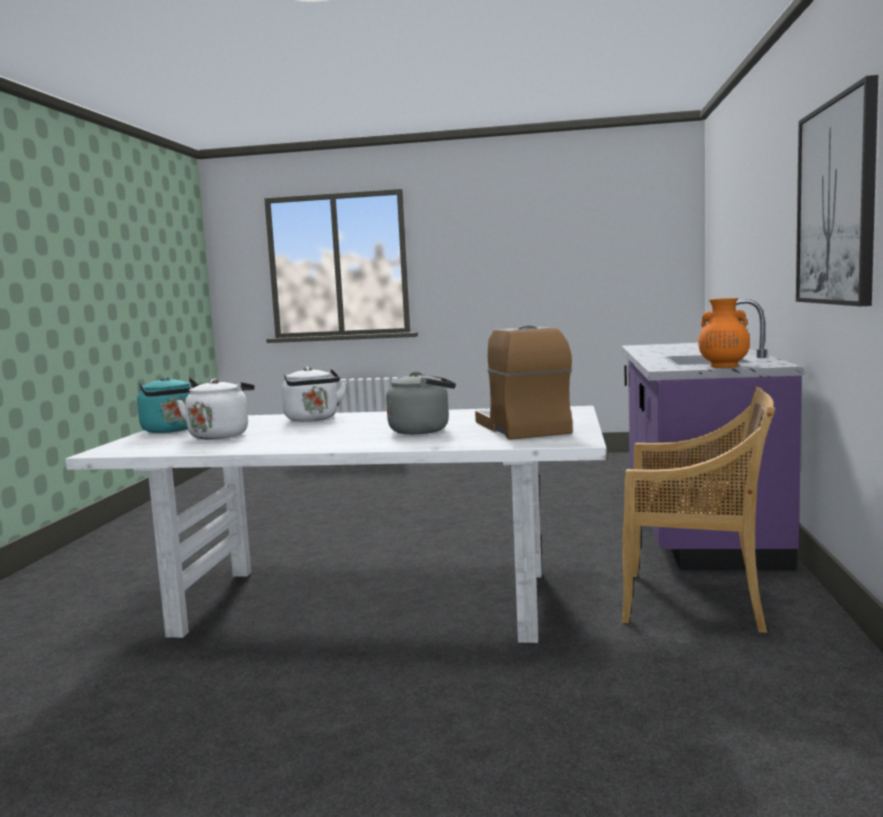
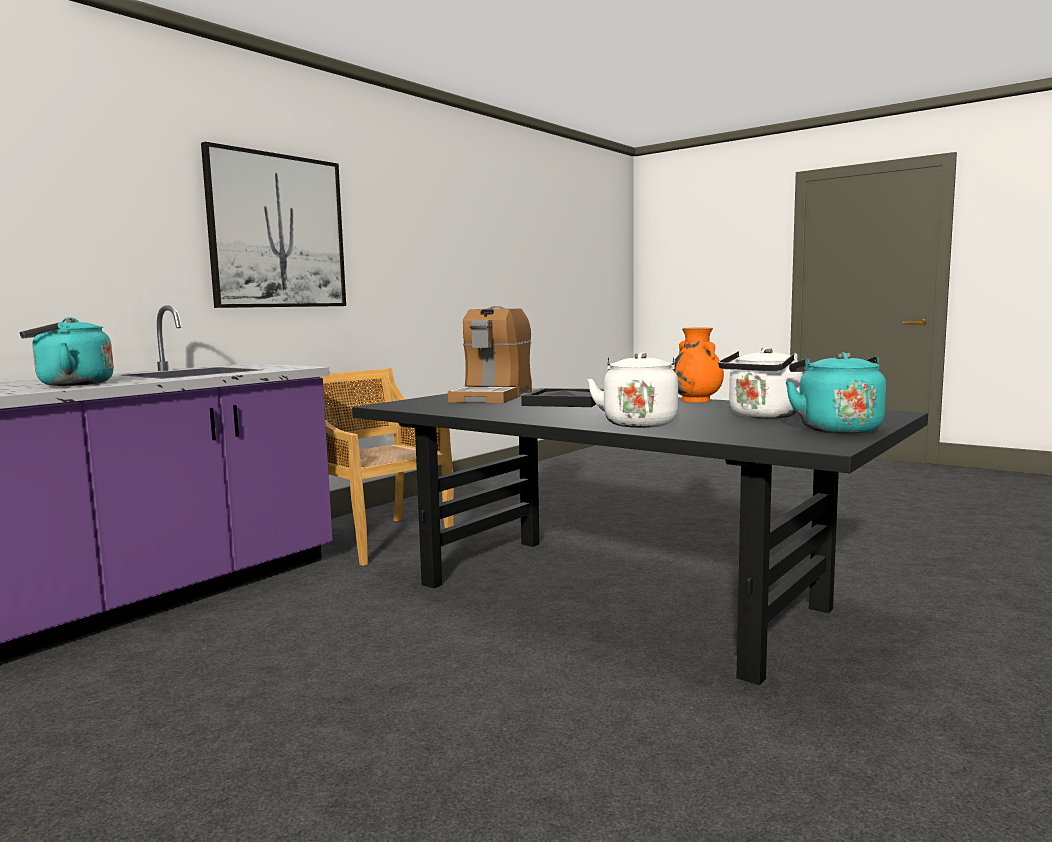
camera: 150 degrees left, 0 degrees up
(363, 603) = (618, 596): white dining table -> black dining table
(423, 430) = (564, 402): grey kettle -> black tray
(666, 351) = (70, 384): none -> turquoise kettle
(723, 366) = (267, 365): orange vase -> orange vase (696, 401)

